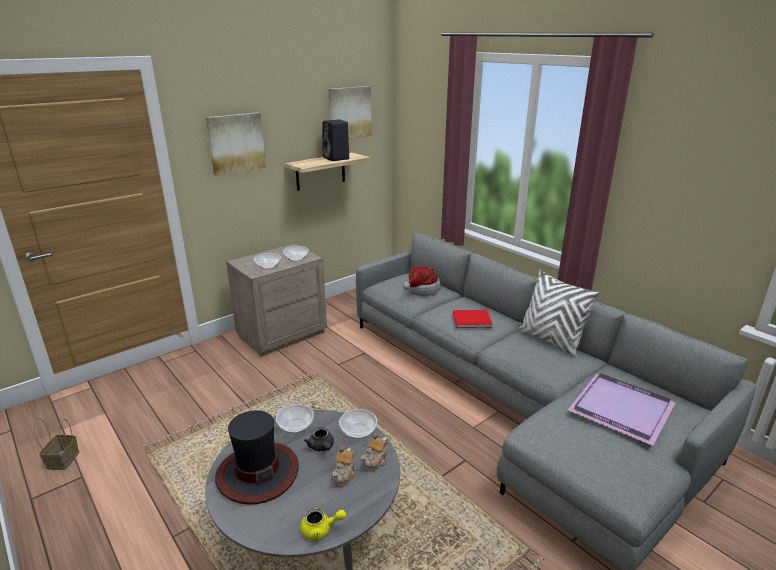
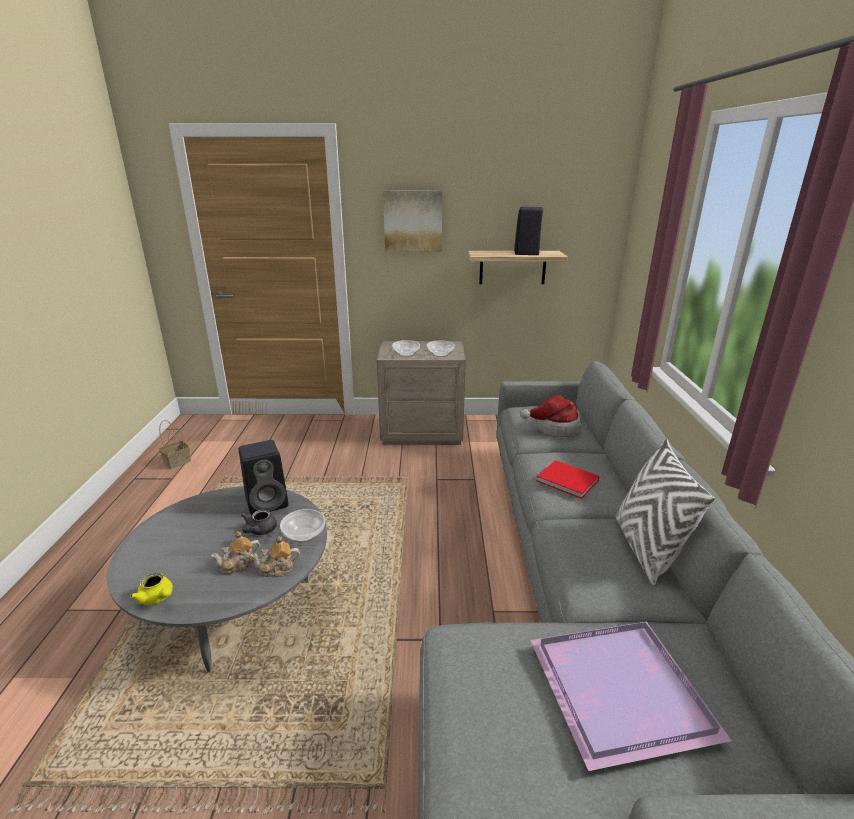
camera: 40 degrees right, 0 degrees up
(257, 472) = (192, 524): hat -> none
(295, 426) = (268, 502): bowl -> black speaker
(349, 112) = (563, 201): picture -> none

